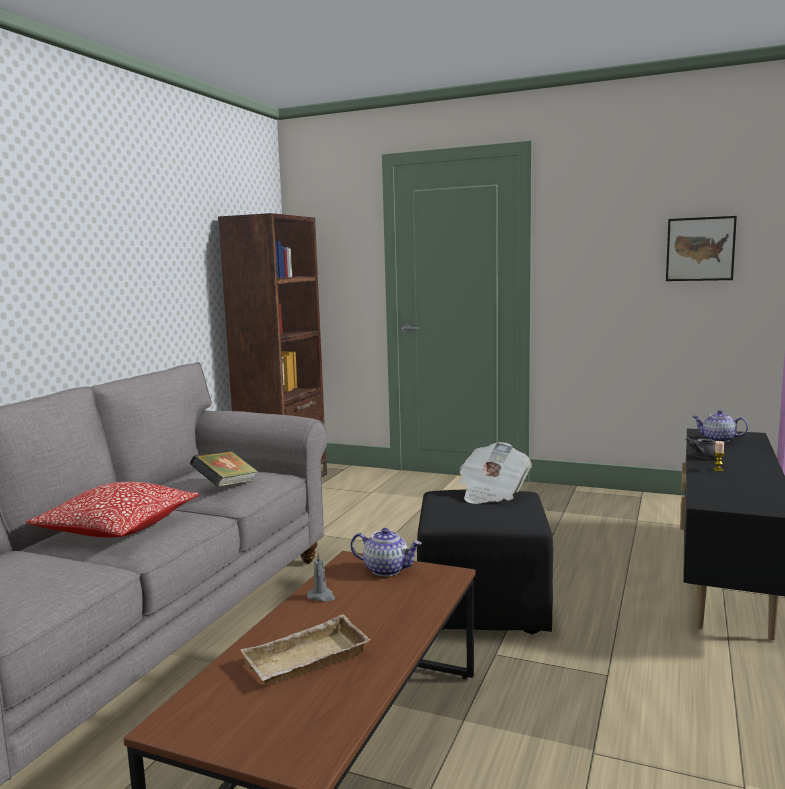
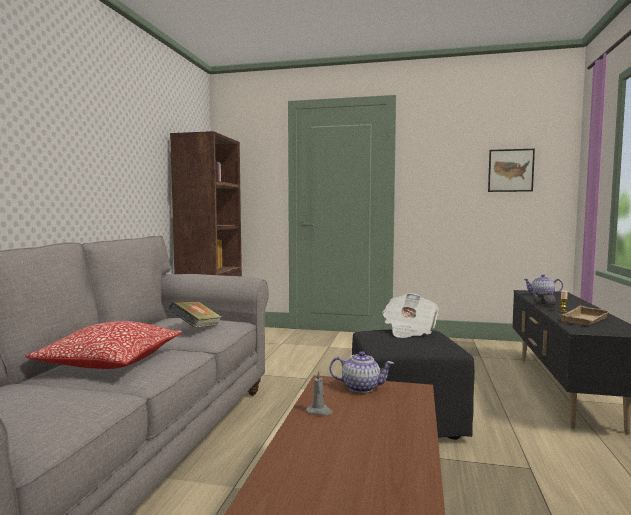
camera: 10 degrees left, 5 degrees down
(306, 661) = (342, 469): beige tray -> beige tray (586, 320)

